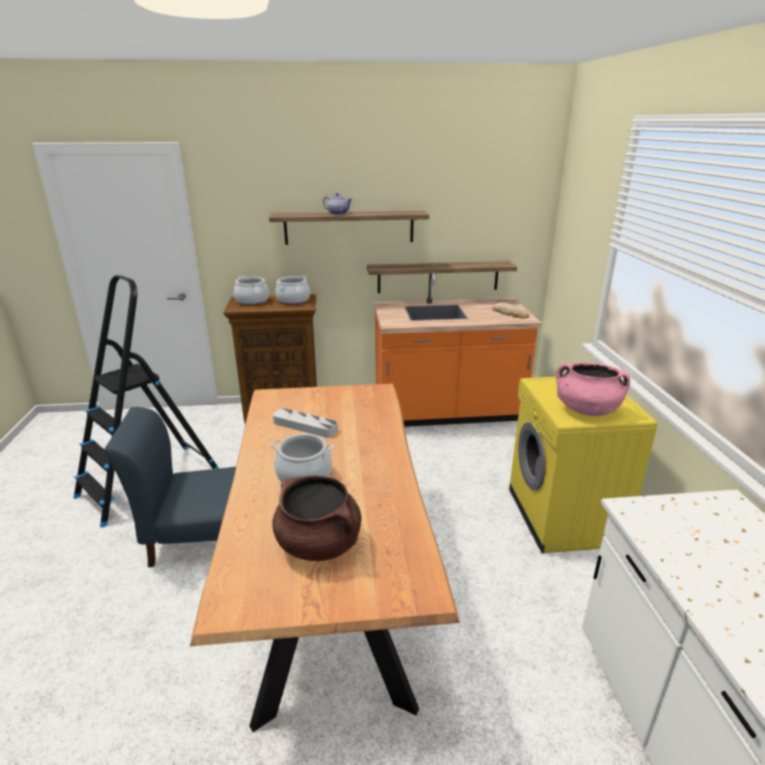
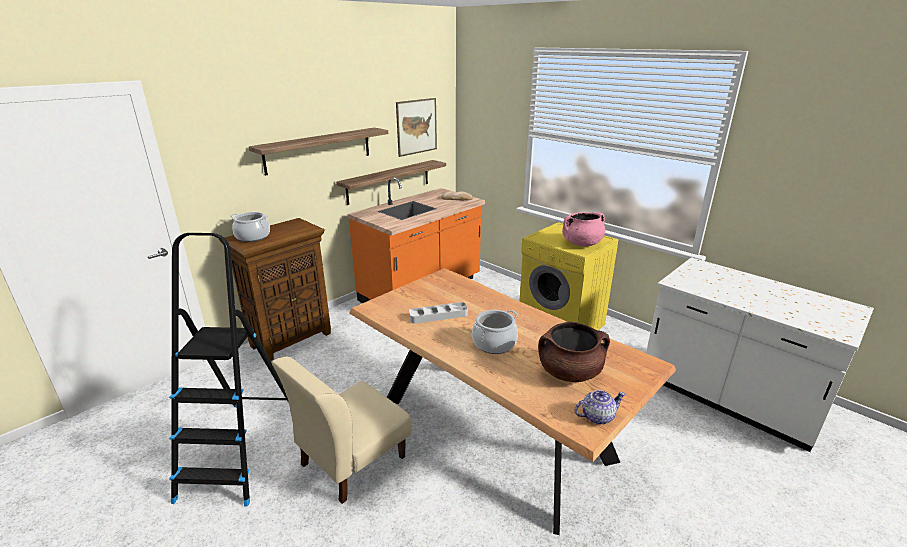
camera: 40 degrees left, 0 degrees up
(196, 537) = (352, 460): blue chair -> beige chair
(293, 300) = (292, 227): cooking pot -> none
(338, 213) = (314, 138): teapot -> teapot (597, 416)
(488, 216) = (416, 126): none -> picture

